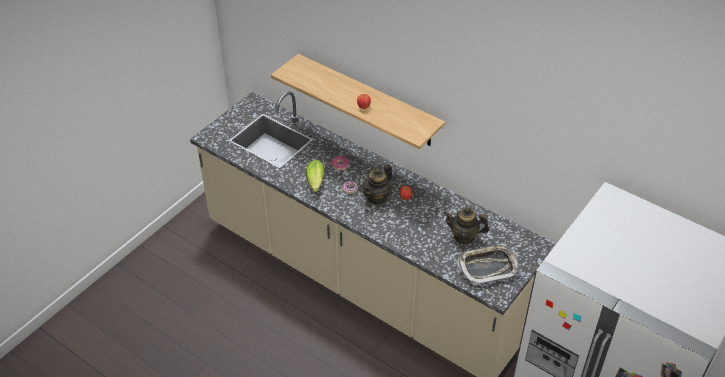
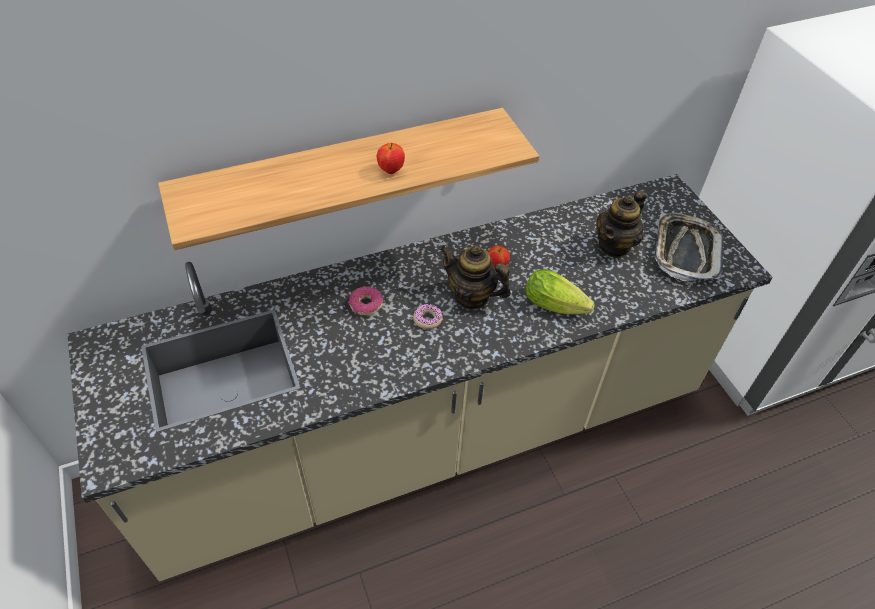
camera: 60 degrees left, 5 degrees up
(315, 183) = (379, 357): lettuce -> lettuce (557, 306)
(377, 197) = (472, 296): teapot -> teapot turned 135 degrees clockwise

